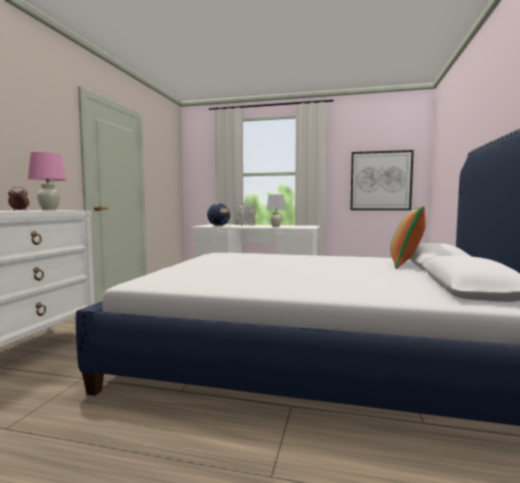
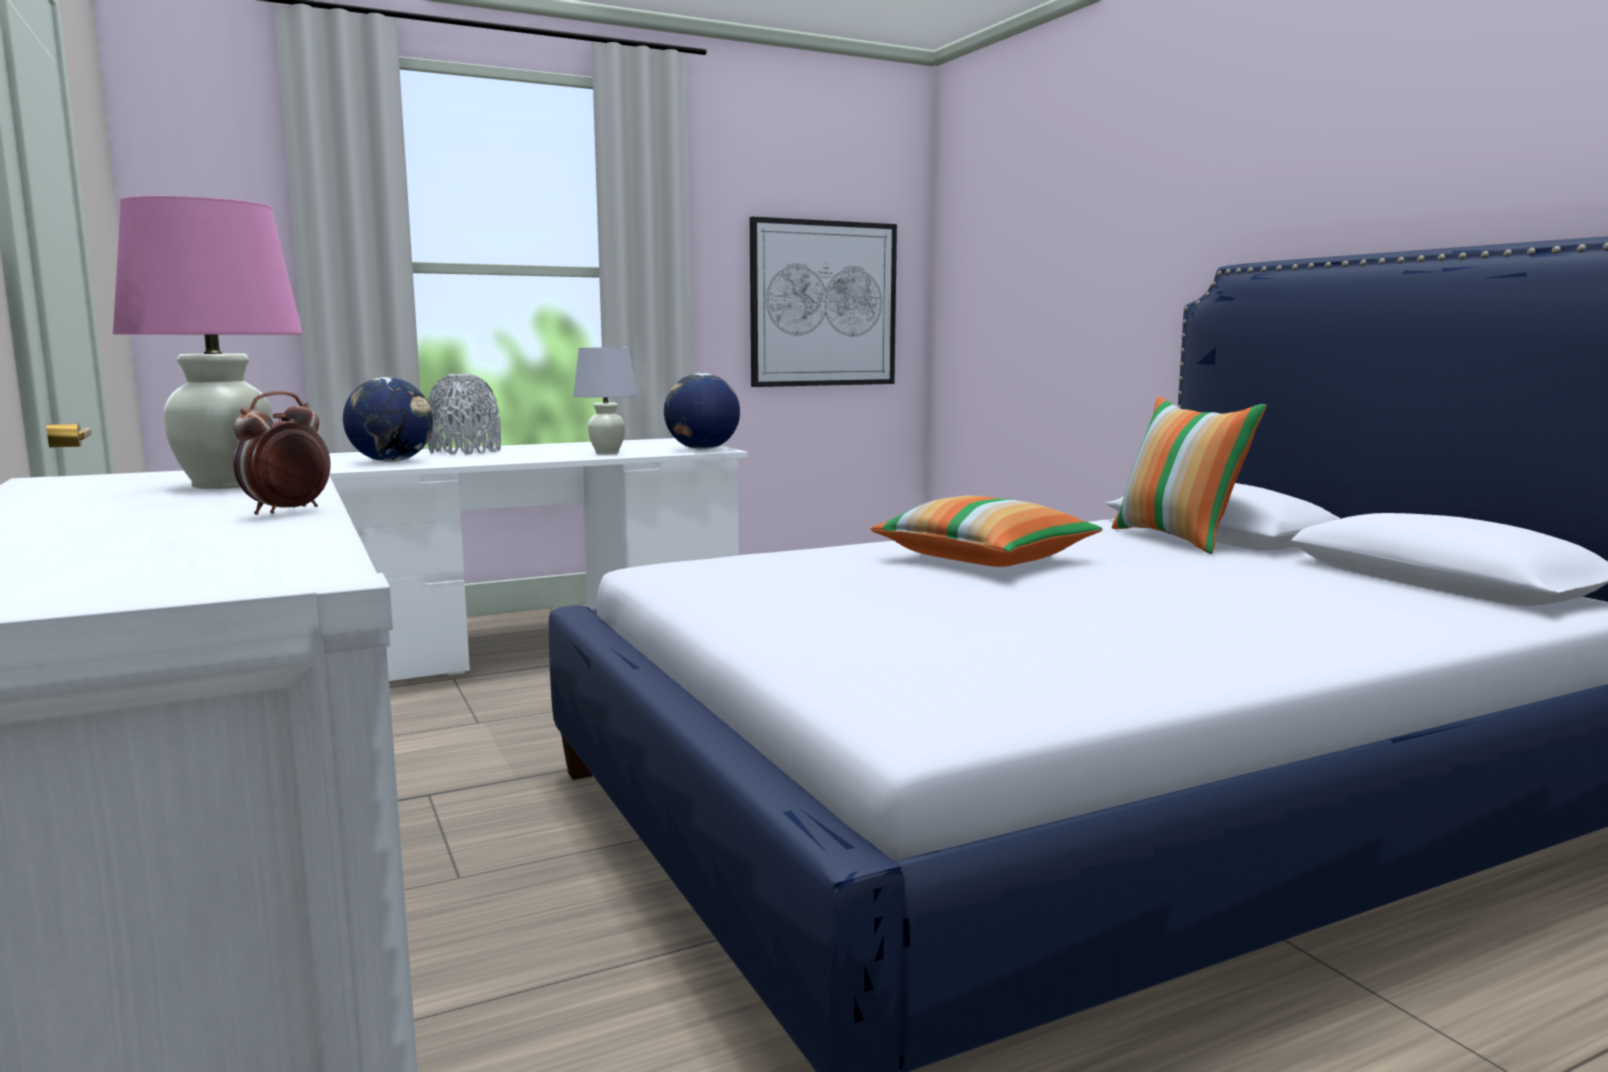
camera: 40 degrees left, 5 degrees up
(305, 227) = (702, 449): none -> globe
(306, 260) = (985, 559): none -> pillow

